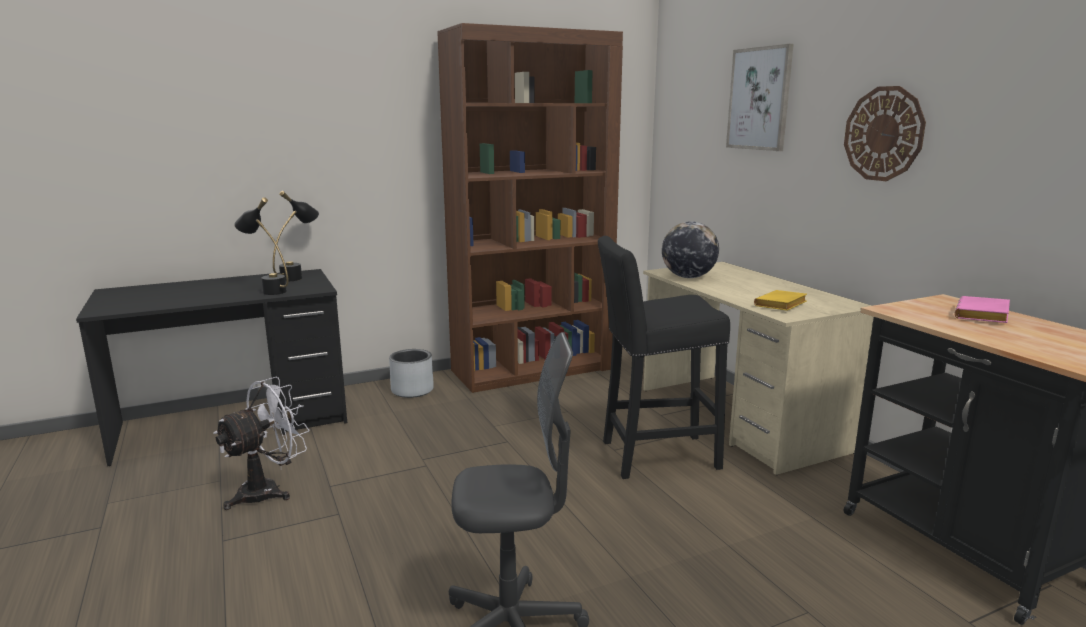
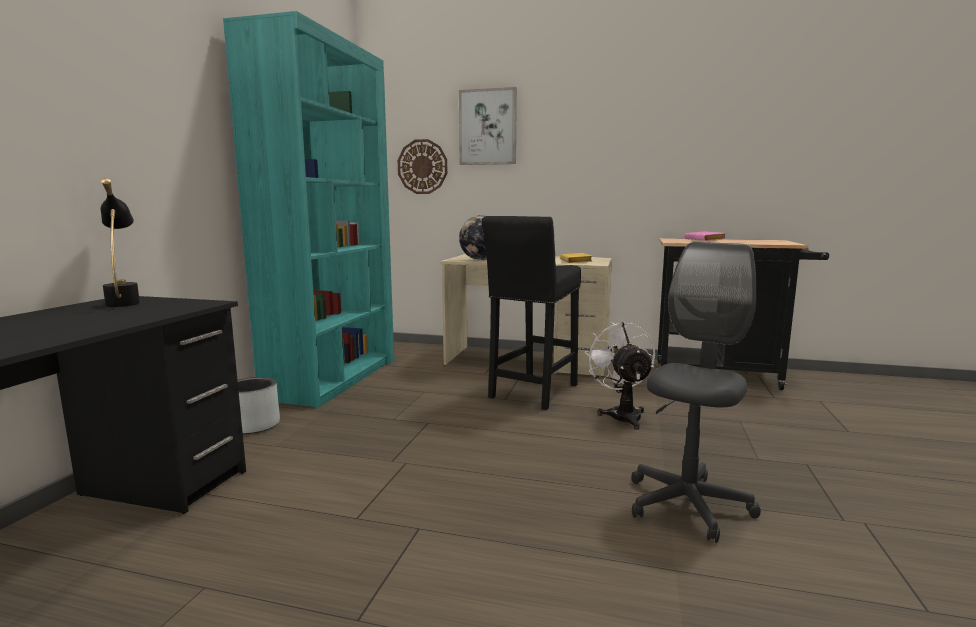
camera: 50 degrees left, 5 degrees down
(268, 290) = (137, 313): black table lamp -> none
(268, 490) = (298, 557): white fan -> white fan (622, 414)
(532, 369) = (333, 378): brown bookcase -> turquoise bookcase
(883, 134) = (599, 147): wall clock -> wall clock (422, 167)

